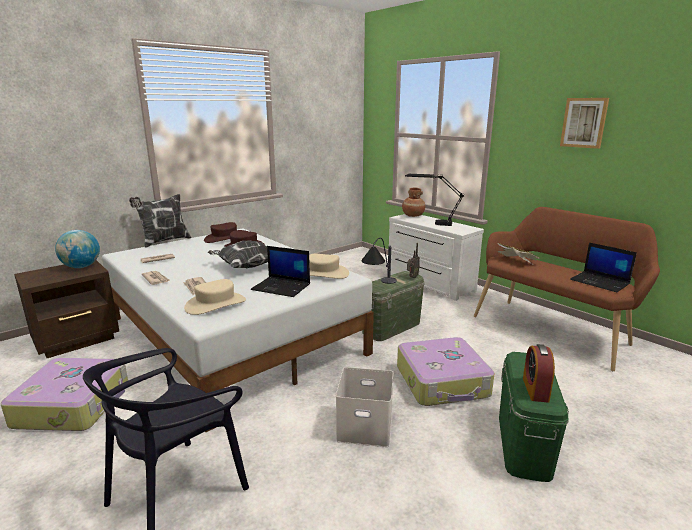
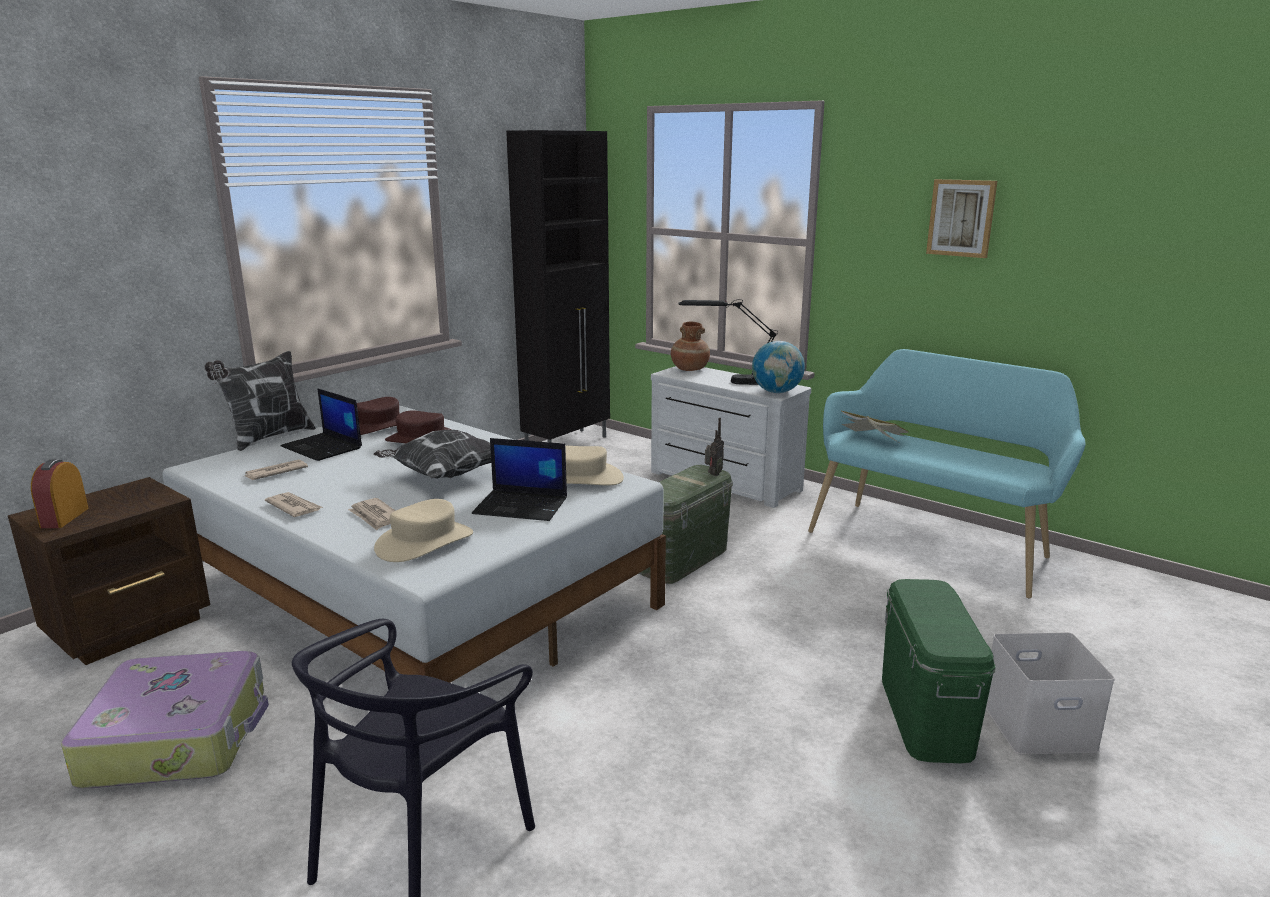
camera: 10 degrees left, 0 degrees up
(81, 267) = (134, 494): globe -> globe (776, 392)
(345, 256) = (568, 443): none -> black cabinet
(363, 427) = (685, 718): white storage box -> white storage box (1037, 727)
(378, 285) = (664, 491): table lamp -> none
(443, 382) = (787, 638): suitcase -> none
(535, 389) = (944, 630): alarm clock -> alarm clock (64, 517)
(553, 329) = (933, 542): brown bench -> turquoise bench
(600, 282) = (1002, 464): laptop -> laptop (323, 447)

